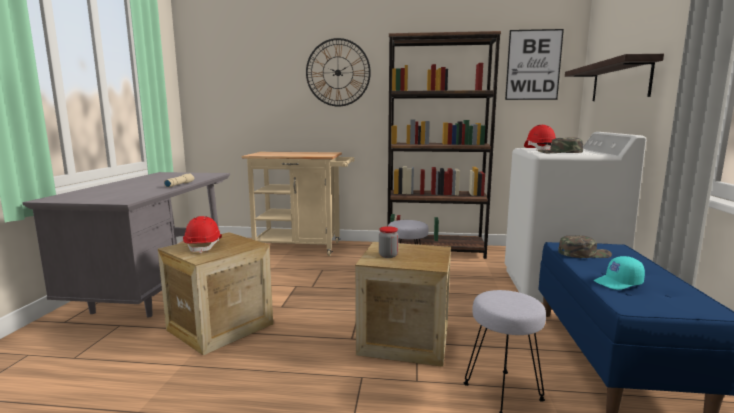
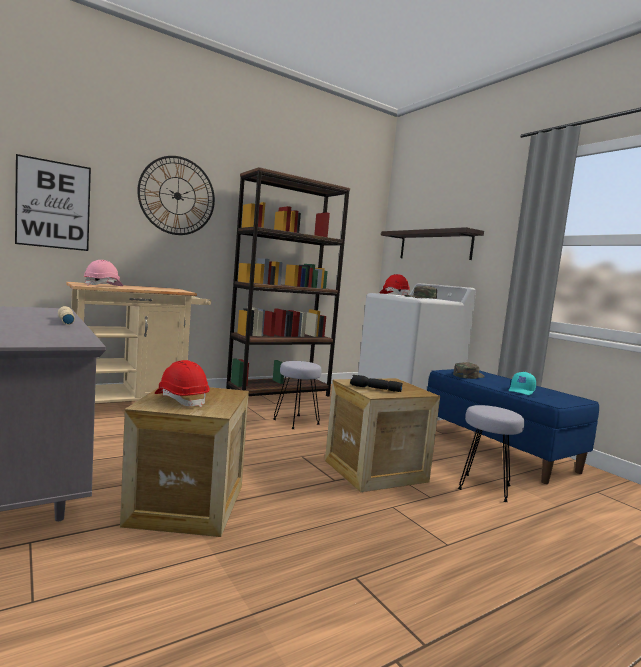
camera: 40 degrees left, 5 degrees down
(270, 154) = (103, 285): none -> pink hard hat
(388, 255) = (375, 389): jar -> black flashlight
(533, 65) = (353, 221): picture -> picture (53, 205)

